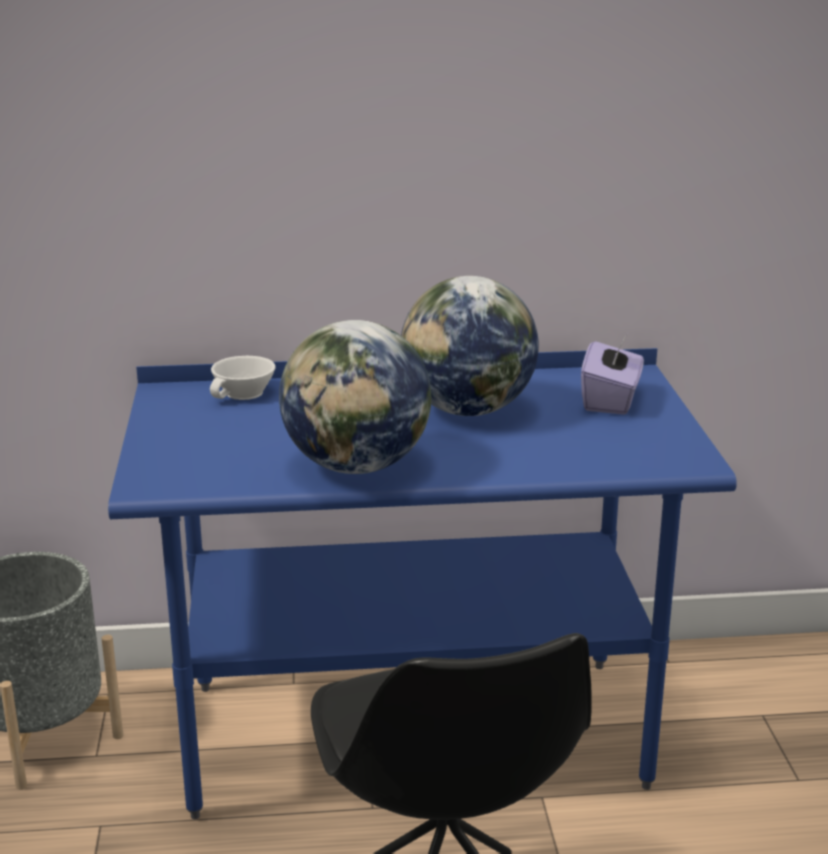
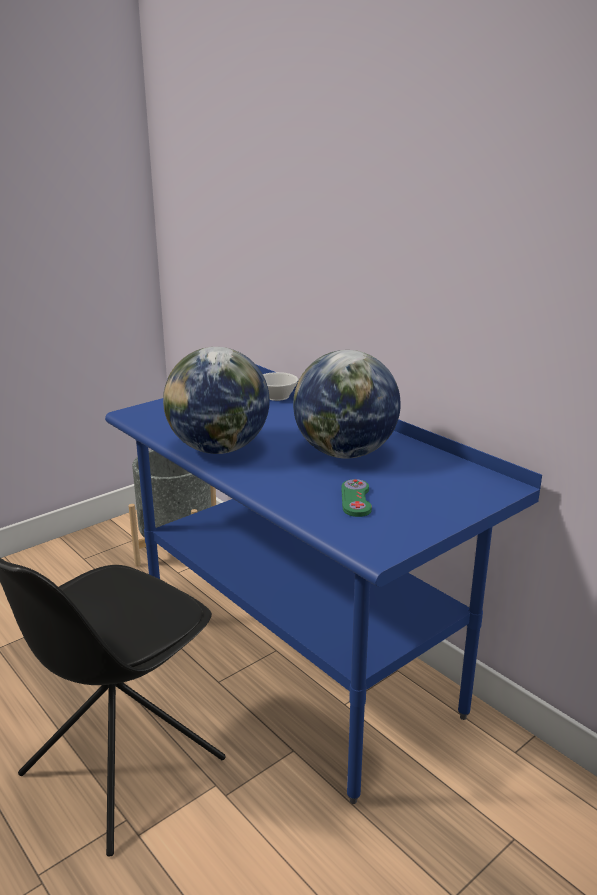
camera: 55 degrees right, 0 degrees up
(583, 439) = (356, 499): none -> green game controller
(610, 400) = (438, 491): purple tissue box -> none

